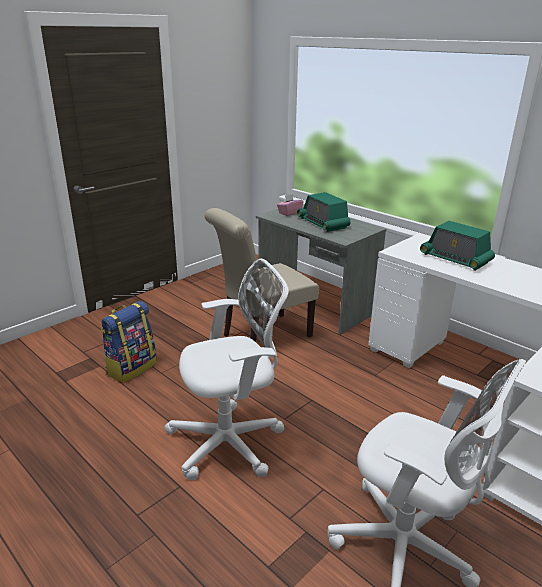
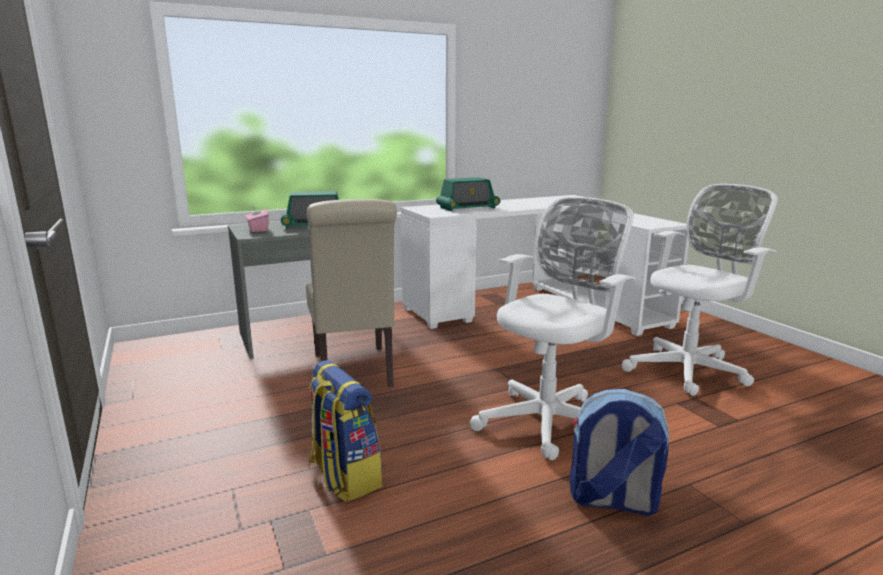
camera: 70 degrees left, 10 degrees down
(124, 486) = (612, 501): none -> backpack
(231, 442) = (549, 420): white office chair -> white office chair turned 45 degrees clockwise

